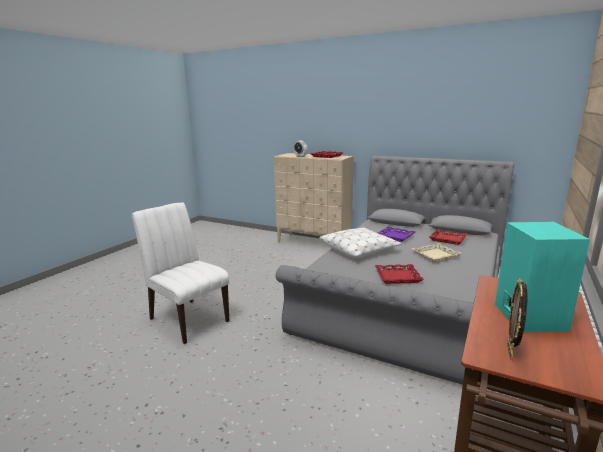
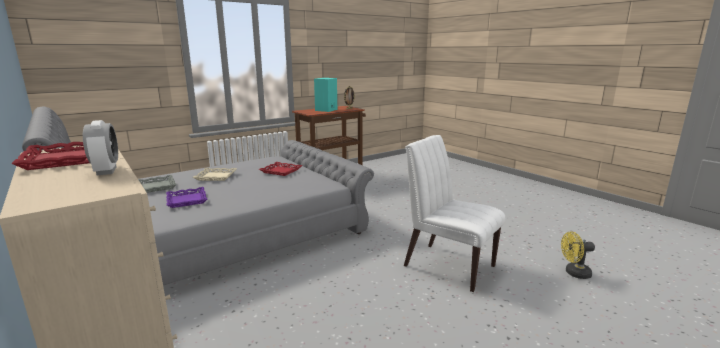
camera: 155 degrees left, 0 degrees up
(69, 342) = (574, 273): none -> yellow fan
(189, 320) = (449, 266): white chair -> white chair turned 150 degrees clockwise
(359, 250) = (259, 193): white pillow -> none
(448, 239) = (156, 187): red tray -> grey tray

